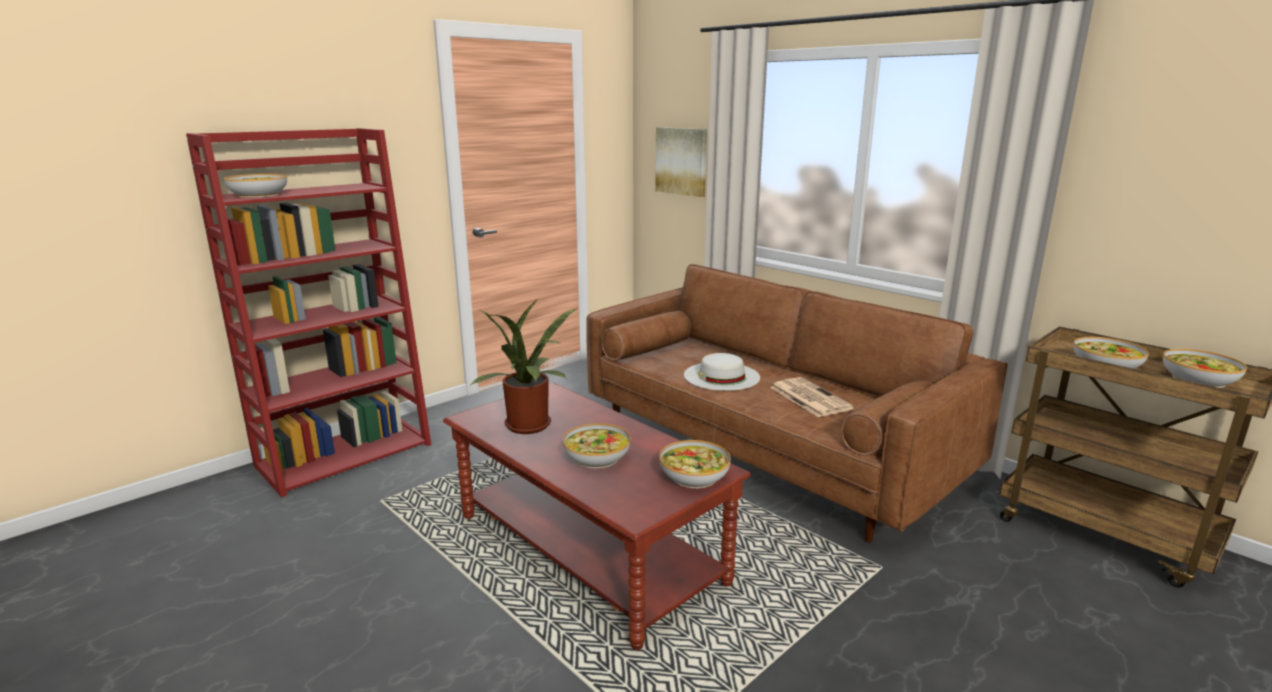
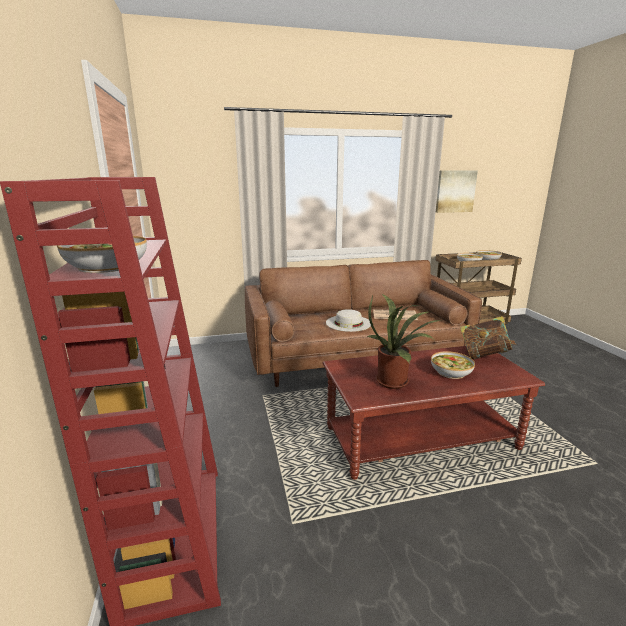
camera: 60 degrees left, 0 degrees up
(682, 161) = (203, 203): picture -> picture (455, 191)
(694, 476) = (484, 355): bowl -> book

